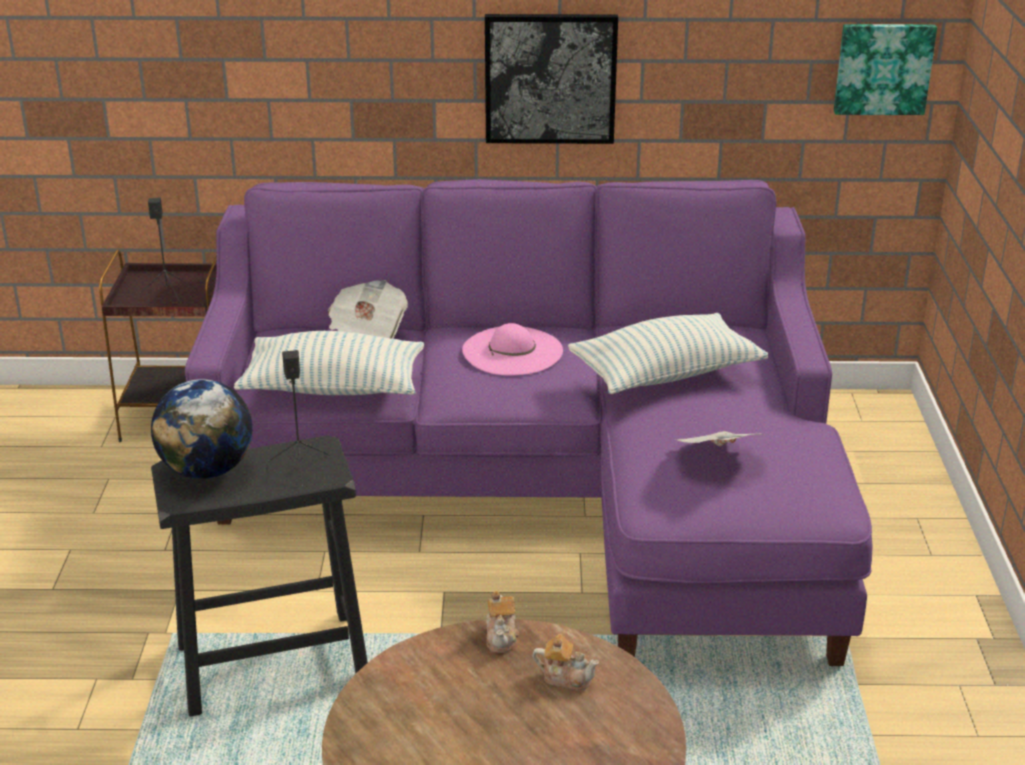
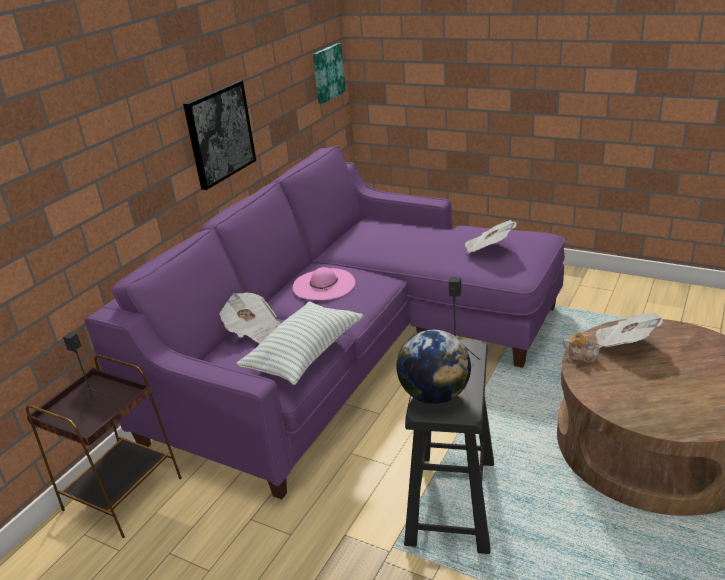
camera: 60 degrees left, 0 degrees up
(566, 677) = (624, 343): teapot -> newspaper
(666, 374) = (397, 245): pillow -> none

